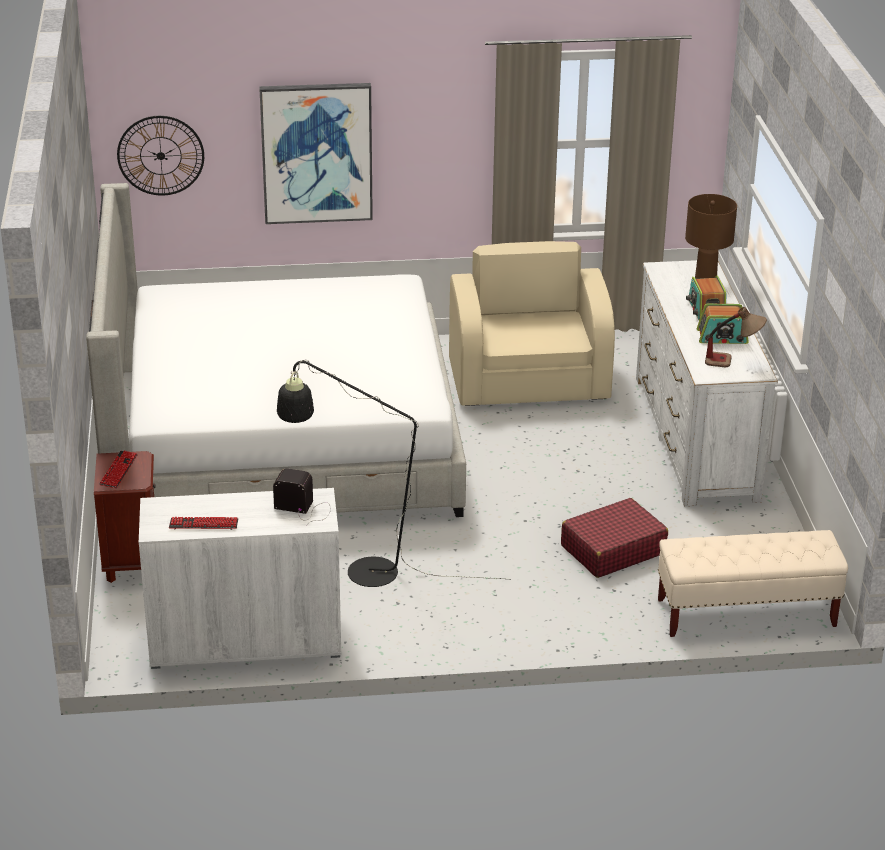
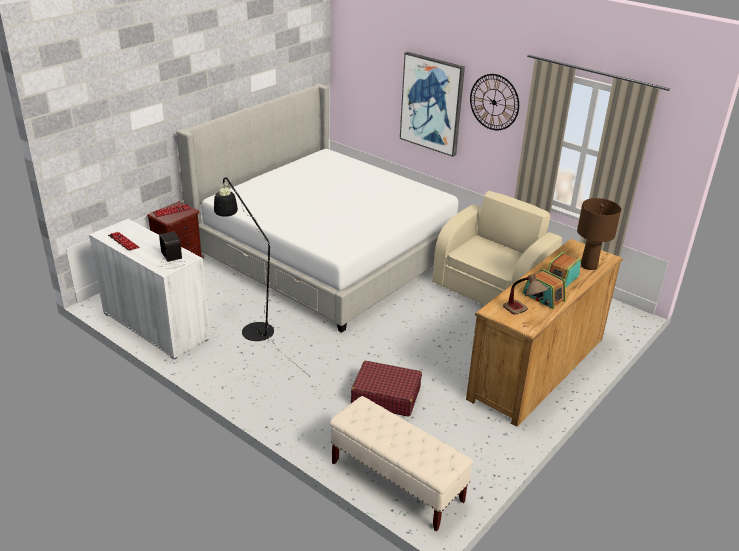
camera: 45 degrees right, 0 degrees up
(160, 155) = (358, 80): wall clock -> wall clock (494, 102)
(695, 437) = (537, 368): white dresser -> brown dresser

